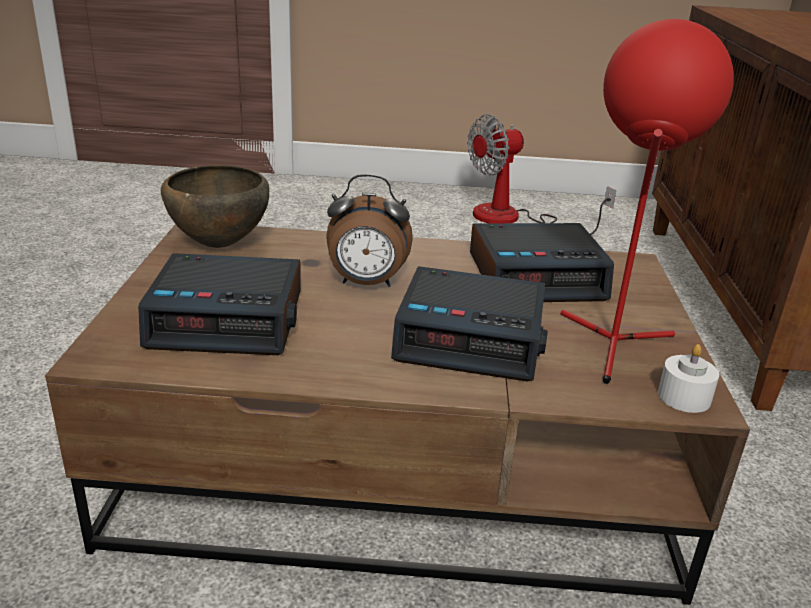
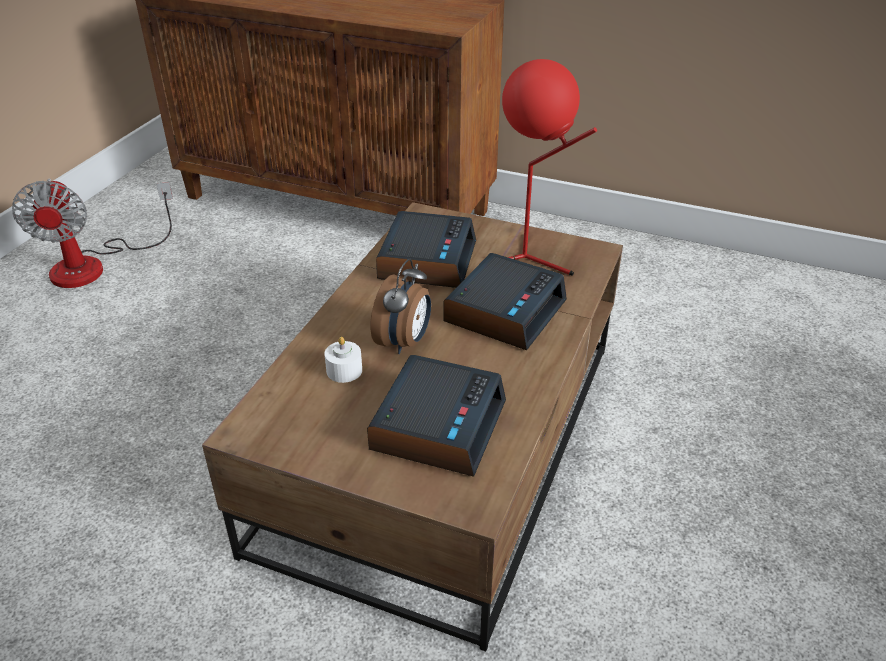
camera: 70 degrees left, 10 degrees up
(218, 245) = (285, 418): brown bowl -> none
(684, 397) = (591, 254): white candle -> white candle (344, 370)

